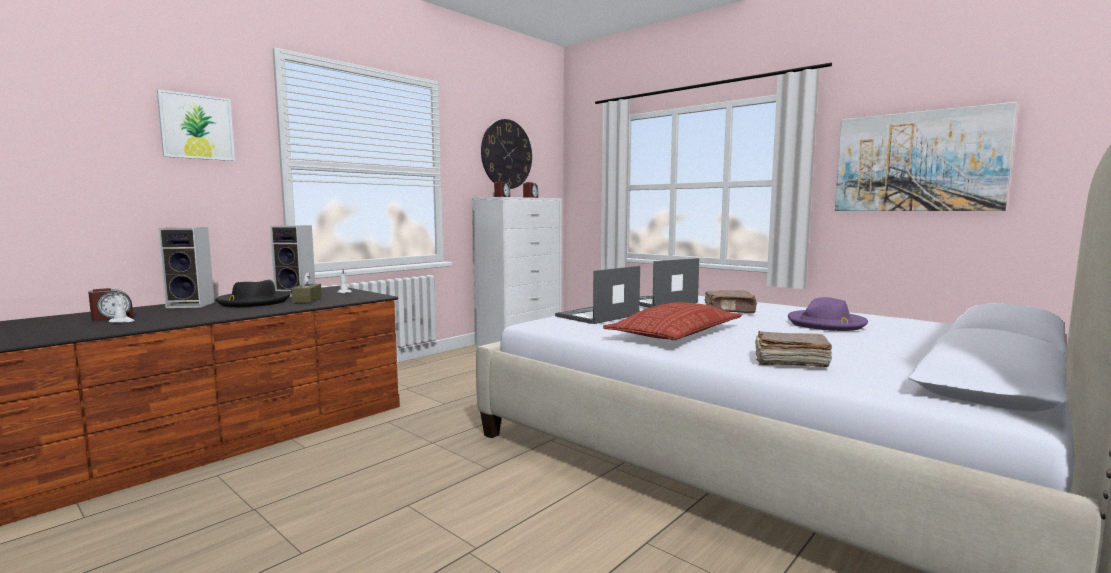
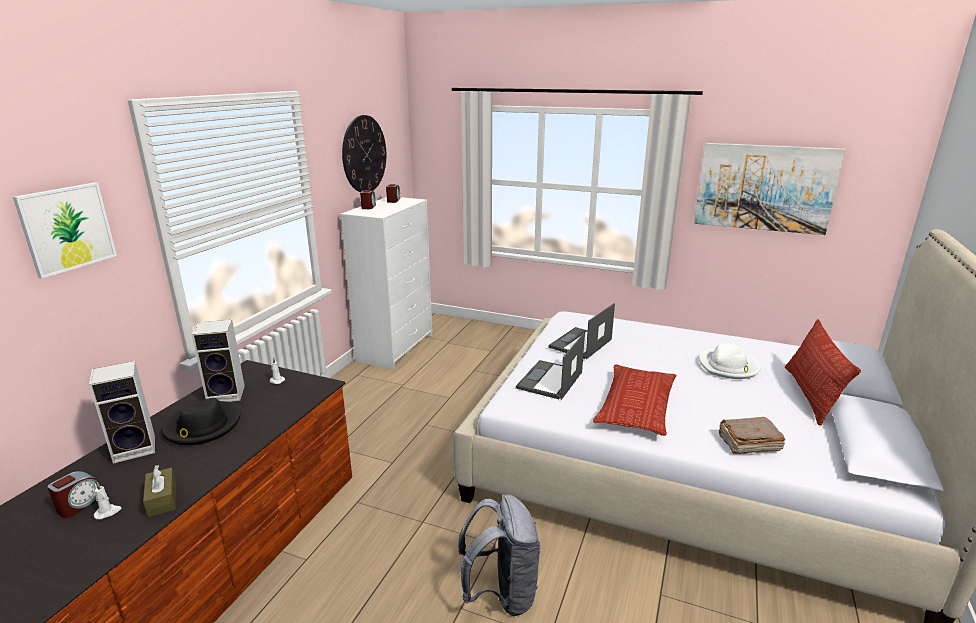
camera: 20 degrees left, 15 degrees up
(307, 300) = (259, 410): brown tissue box -> brown tissue box (162, 499)
(460, 503) = (502, 593): none -> grey backpack
(730, 310) = (647, 353): brown book -> none
(826, 324) = (728, 366): purple hat -> white hat
(925, 346) = (810, 395): none -> pillow

